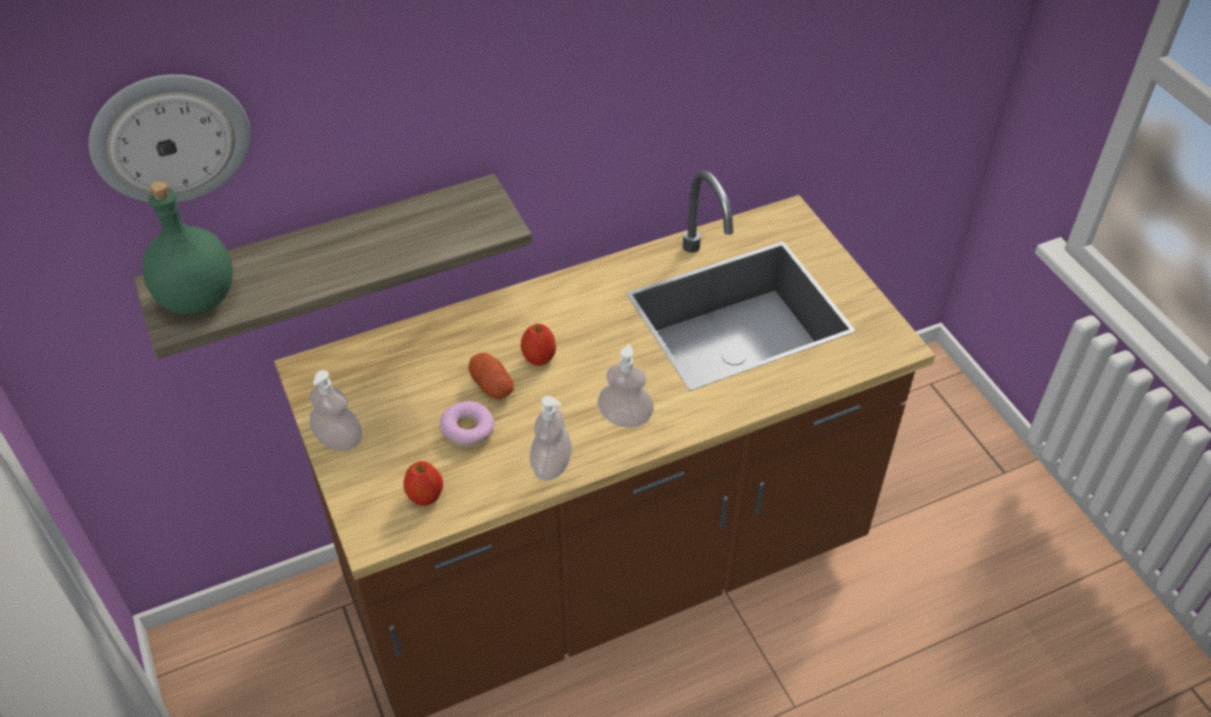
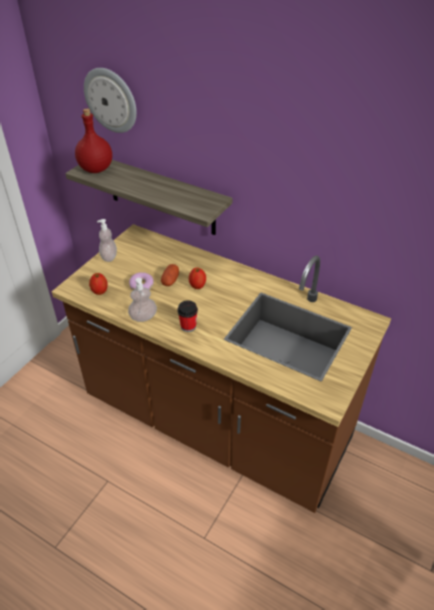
camera: 55 degrees right, 5 degrees down
(198, 297) = (97, 169): green bottle -> red bottle
(625, 418) = (188, 326): soap dispenser -> cup

